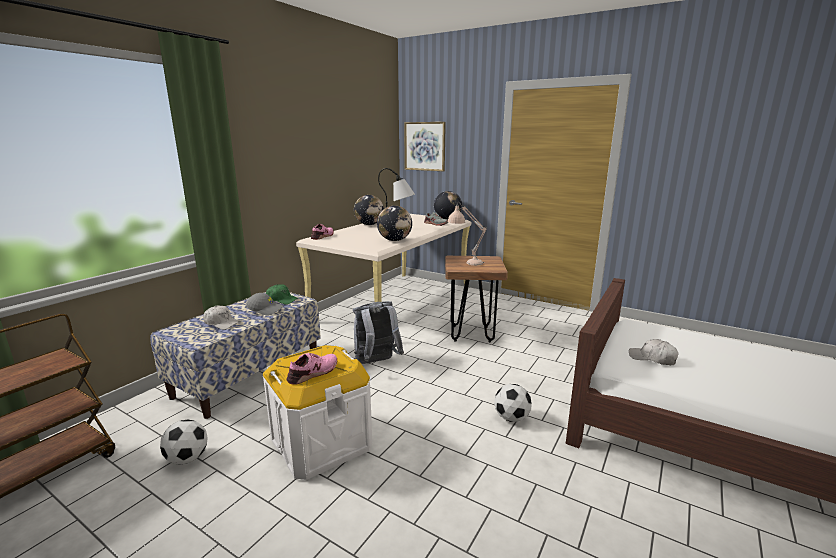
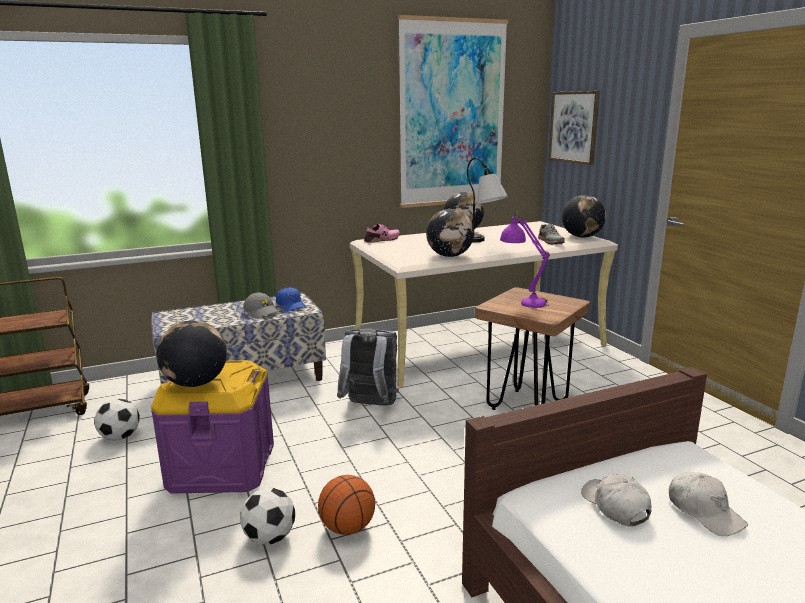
camera: 35 degrees right, 0 degrees up
(221, 323) = (210, 317): white cap -> white cap (704, 512)
(282, 300) = (290, 305): green cap -> blue cap
(313, 373) = (196, 383): pink shoe -> globe
(321, 443) = (222, 466): white storage box -> purple storage box
(350, 137) = (452, 114): none -> picture
(465, 262) = (523, 300): beige table lamp -> purple table lamp
(466, 443) = (348, 528): none -> basketball
(511, 418) = (436, 524): football -> football (270, 537)

